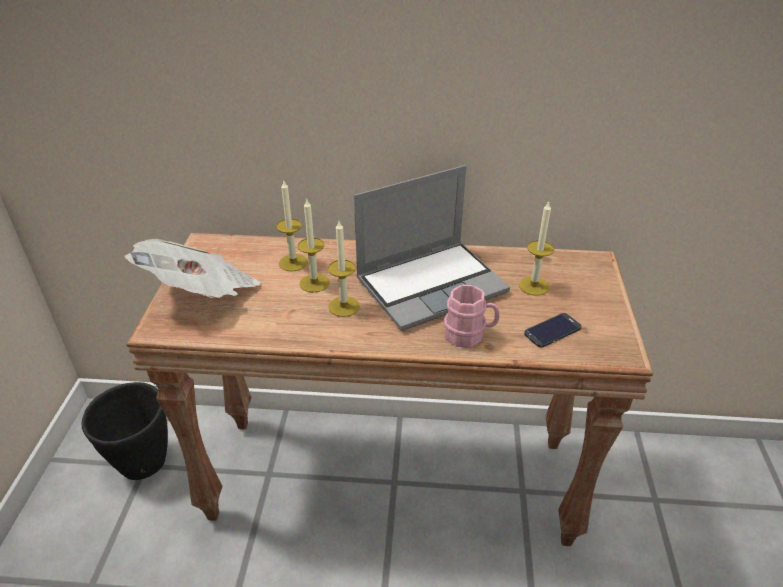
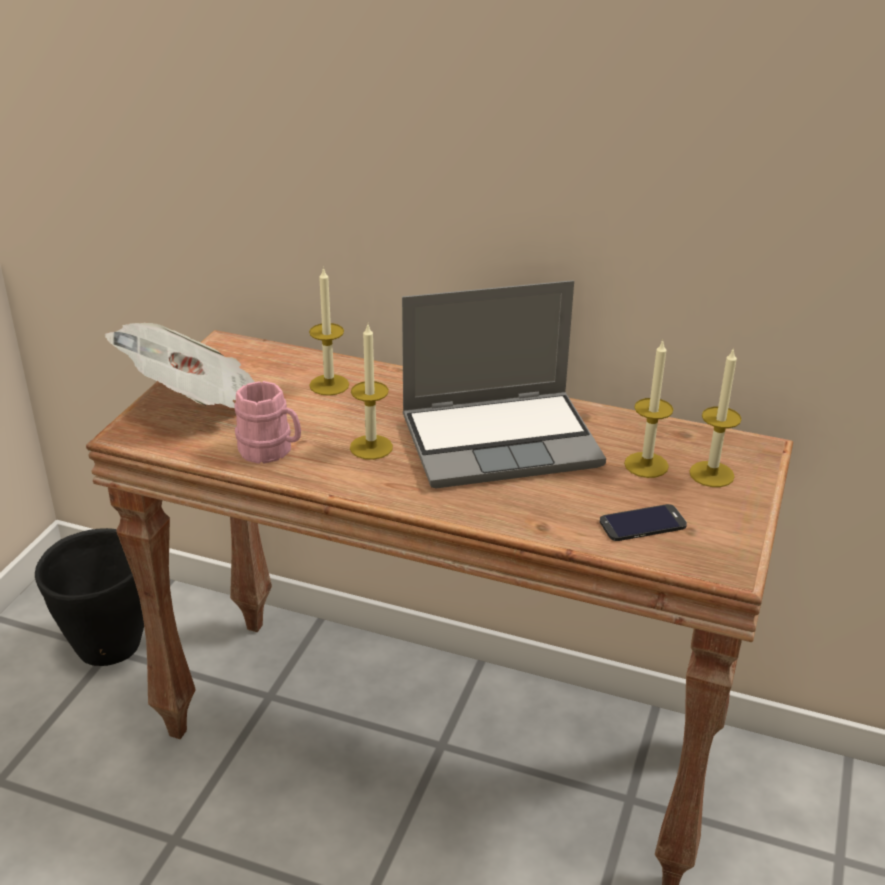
camera: 15 degrees right, 5 degrees down
(314, 283) = (345, 413): candle -> candle (711, 474)
(469, 335) = (522, 509): pink mug -> pink mug (271, 451)

